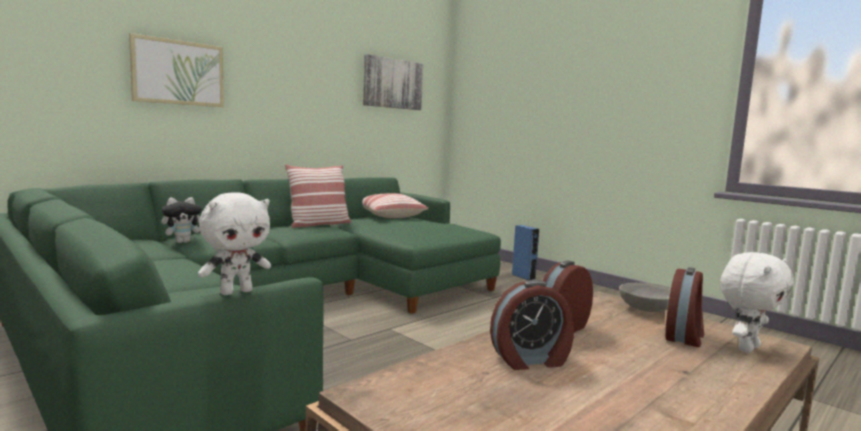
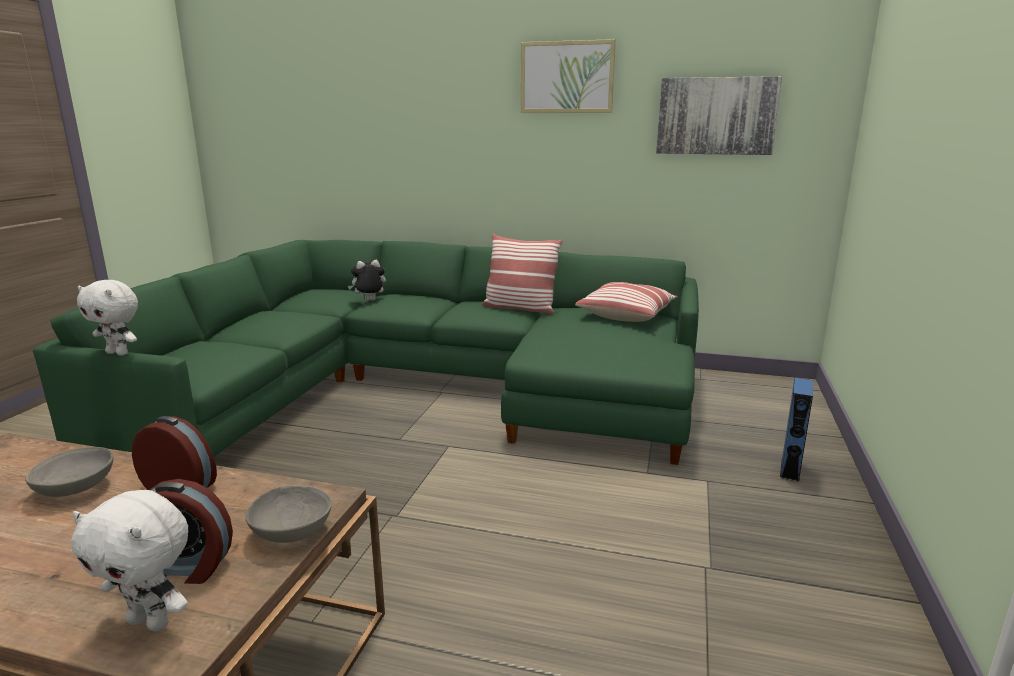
camera: 60 degrees right, 10 degrees up
(178, 72) = (424, 133): picture -> picture (567, 77)
(183, 242) = (369, 301): plush toy -> plush toy turned 135 degrees clockwise
(531, 360) = (77, 488): alarm clock -> grey bowl

